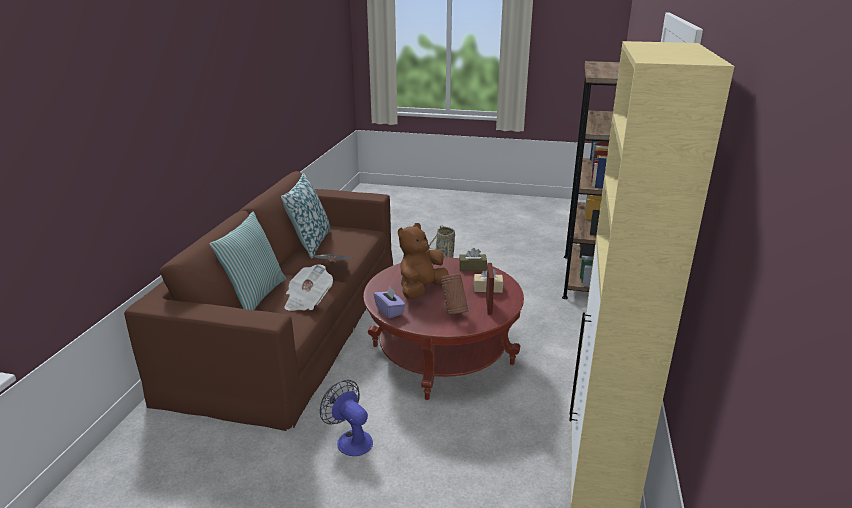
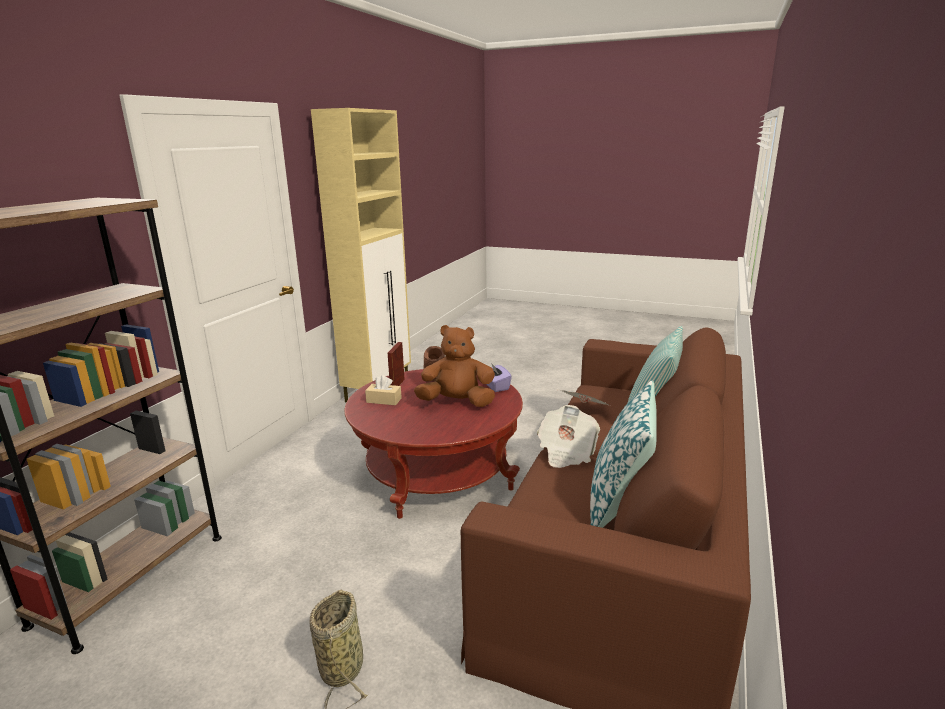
camera: 170 degrees left, 5 degrees down
(350, 439) = (533, 418): fan -> none
(421, 290) = (457, 402): brown plush toy -> brown plush toy turned 135 degrees counterclockwise
(472, 267) = (380, 425): brown tissue box -> none

